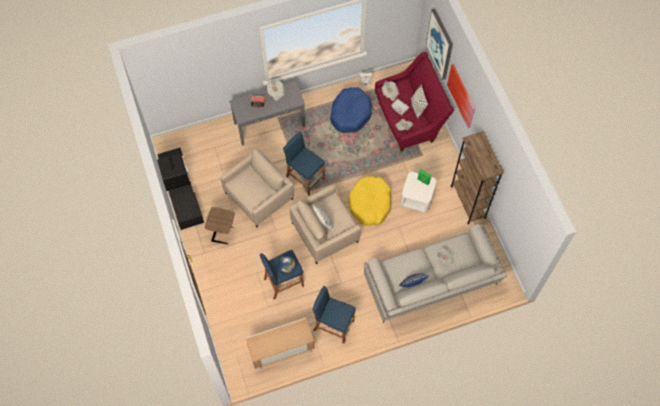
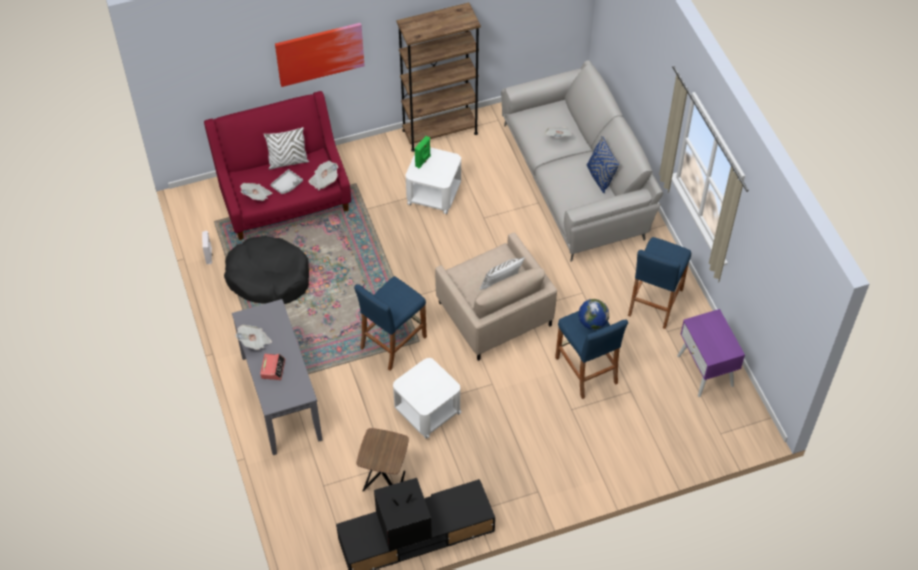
camera: 90 degrees left, 10 degrees down
(223, 234) = (500, 463): brown side table -> brown side table (384, 480)
(259, 196) = (427, 410): beige armchair -> white side table
(281, 352) = (705, 371): cabinet -> purple nightstand
(350, 113) = (268, 277): blue dog bed -> black dog bed
(370, 204) = (443, 253): yellow dog bed -> none
(440, 44) = (226, 65): picture -> none

